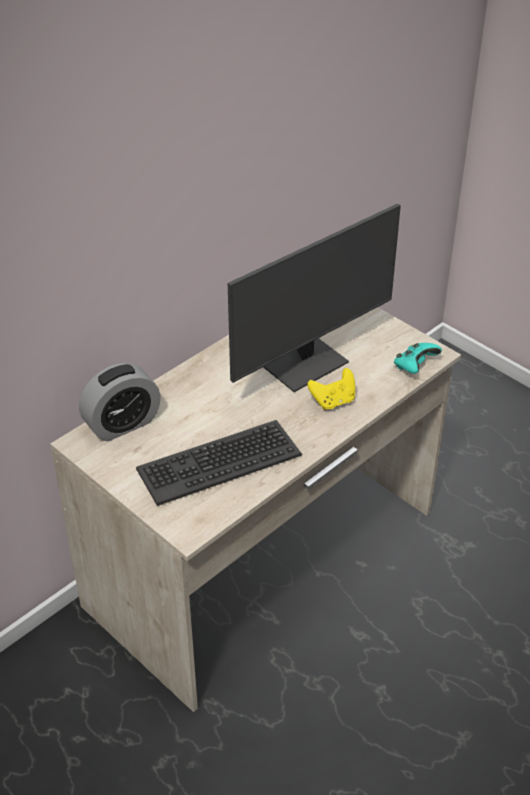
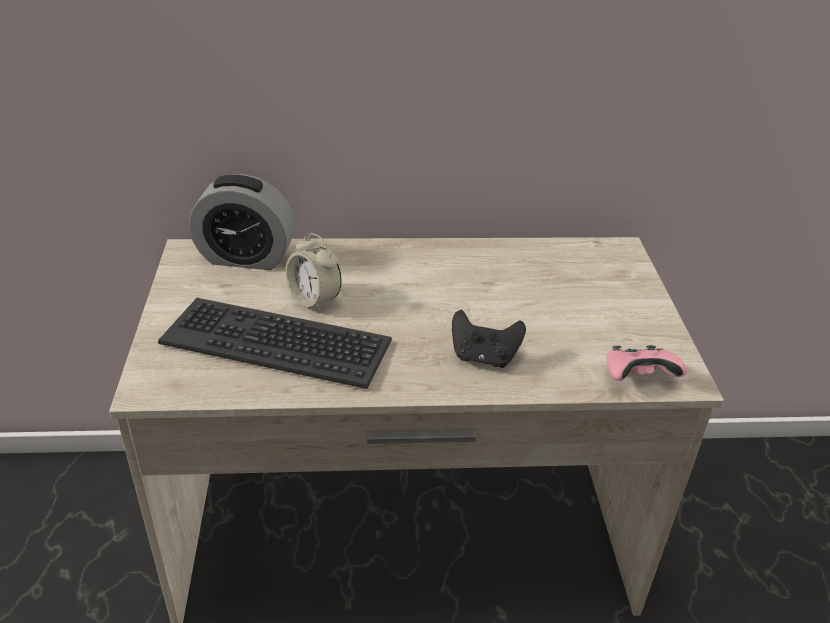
camera: 40 degrees right, 5 degrees down
(202, 425) = (314, 299): none -> alarm clock
(305, 363) = (503, 303): monitor -> none
(333, 401) = (483, 357): yellow game controller -> black game controller
(414, 366) = (638, 378): turquoise game controller -> pink game controller

